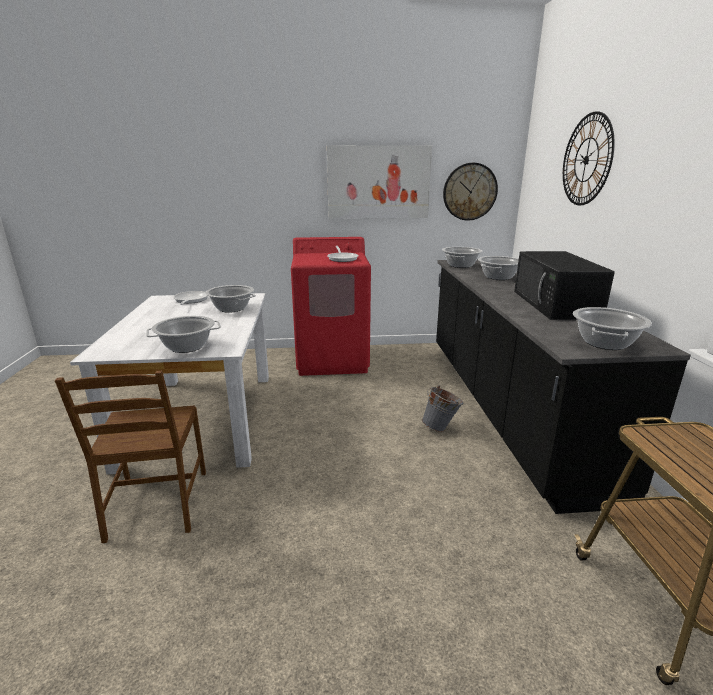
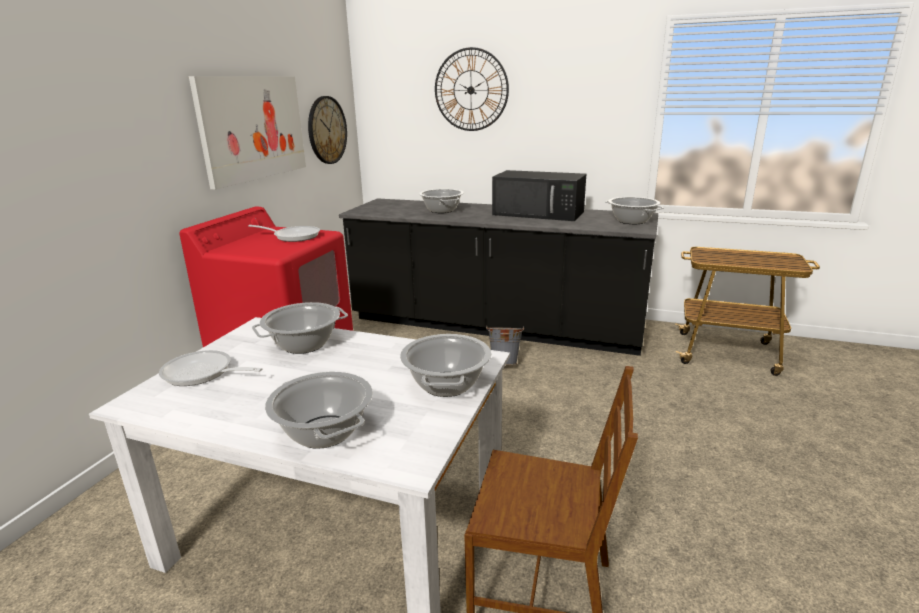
camera: 65 degrees left, 0 degrees up
(460, 265) = (379, 212): cooking pot -> cooking pot (324, 432)

